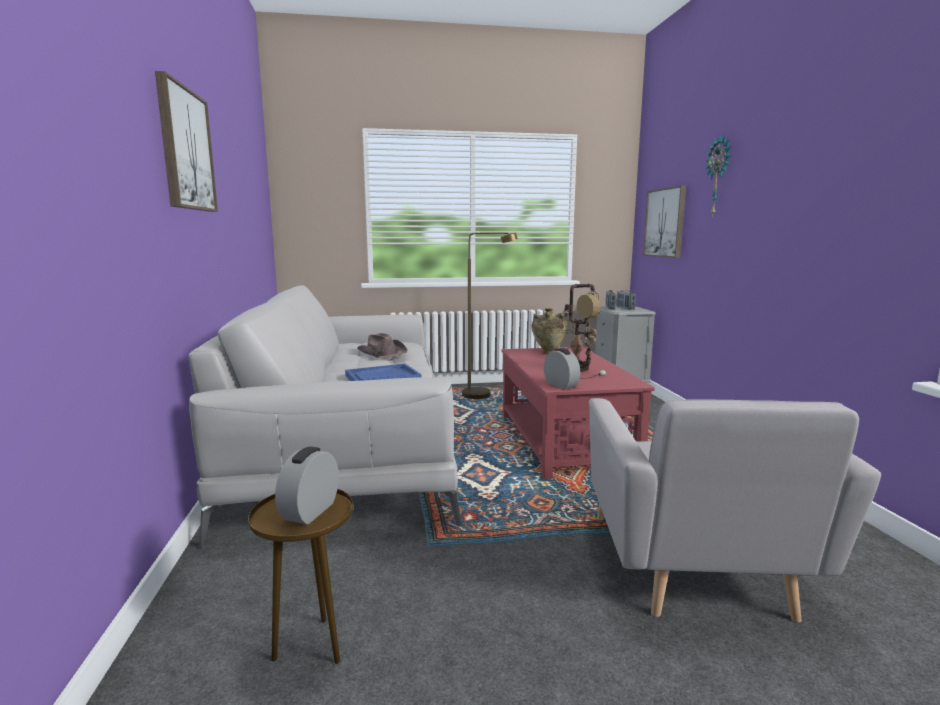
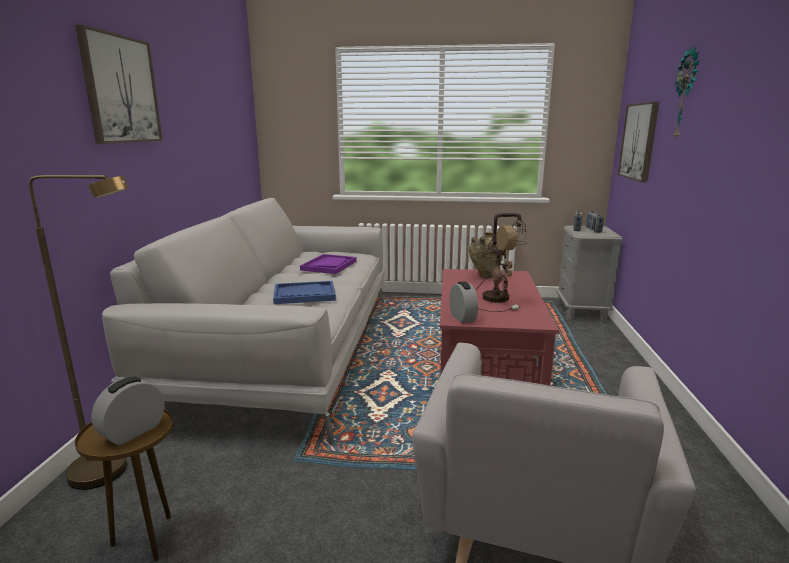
camera: 15 degrees right, 5 degrees up
(382, 353) = (329, 265): brown hat -> purple tray
(484, 395) = (439, 307): brown floor lamp -> brown floor lamp (114, 471)

